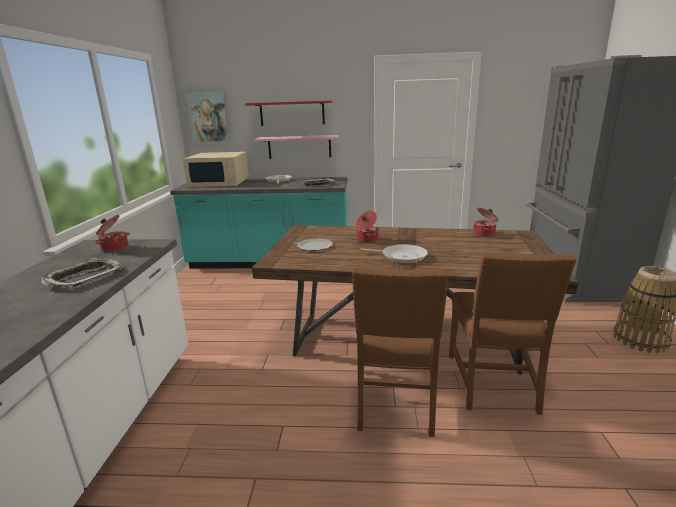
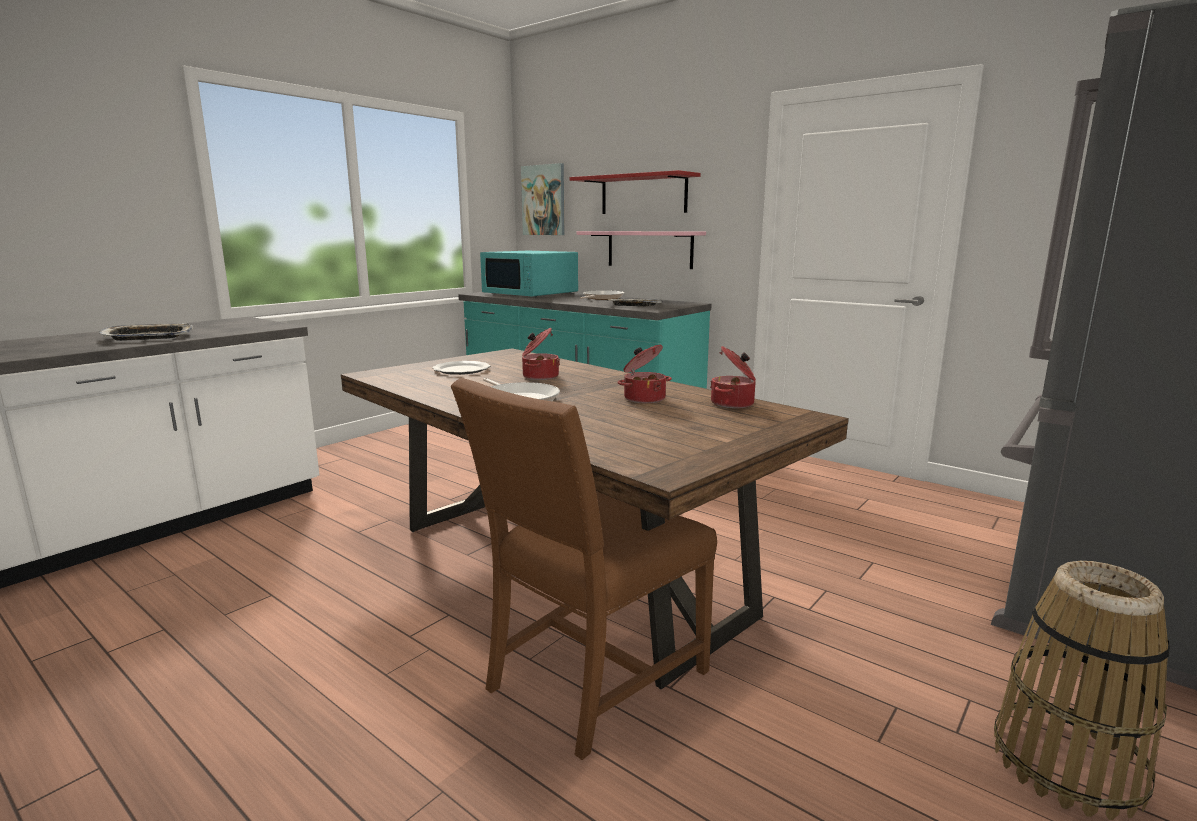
camera: 35 degrees right, 5 degrees down
(114, 248) = (240, 324): cooking pot -> cooking pot (644, 398)
(220, 183) = (530, 293): beige microwave -> turquoise microwave
(396, 402) = (419, 632): brown chair -> none

